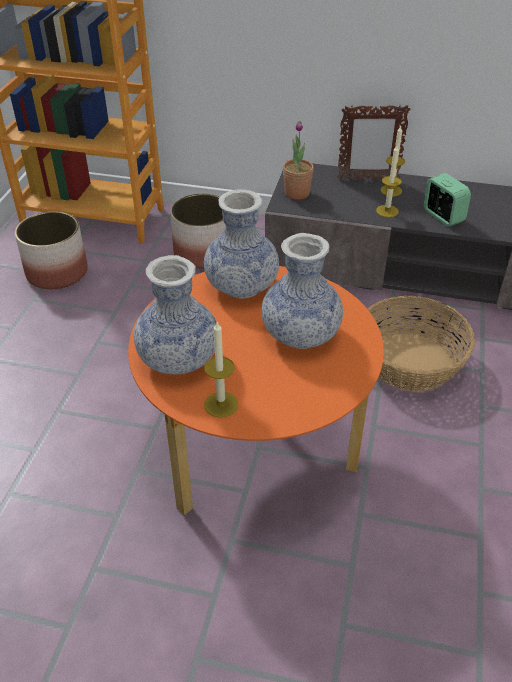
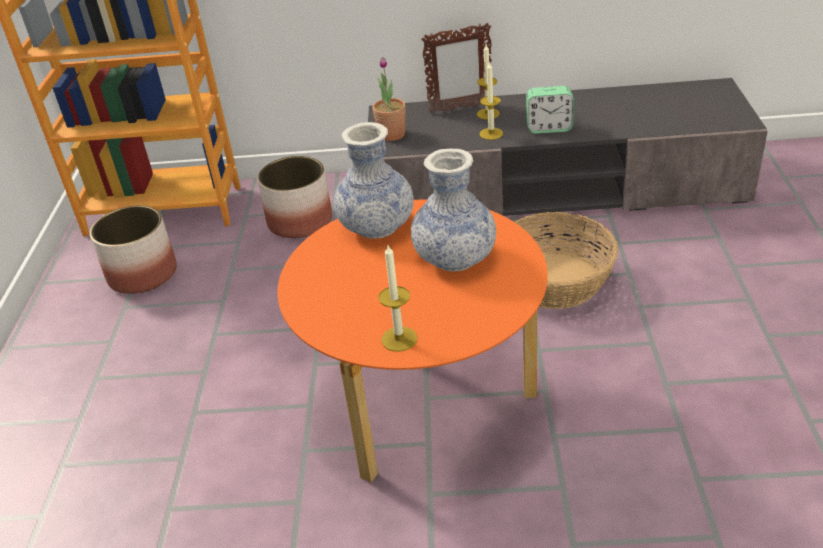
camera: 10 degrees left, 5 degrees down
(178, 358) = (338, 307): vase -> none
(443, 216) = (549, 128): alarm clock -> alarm clock turned 135 degrees clockwise

